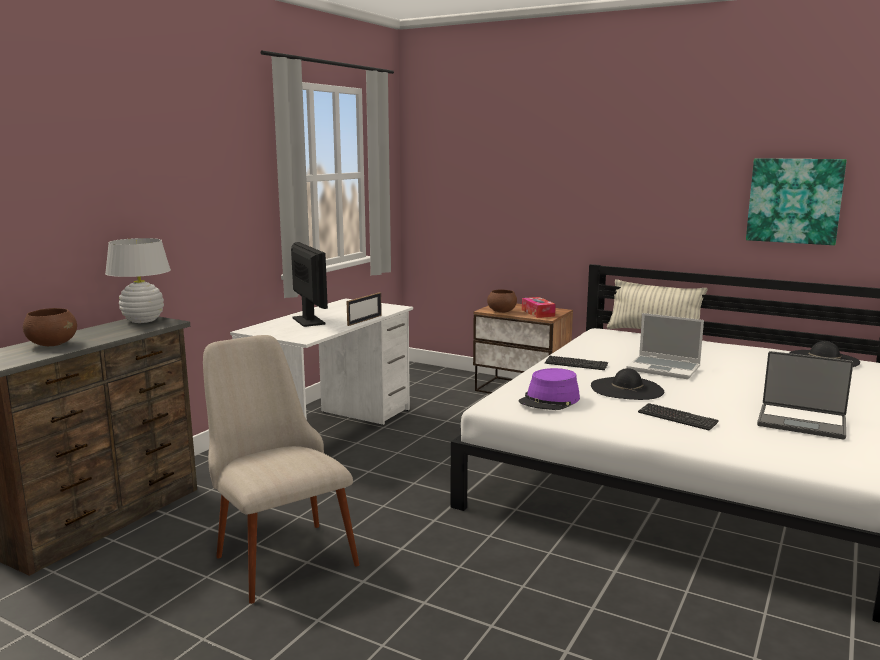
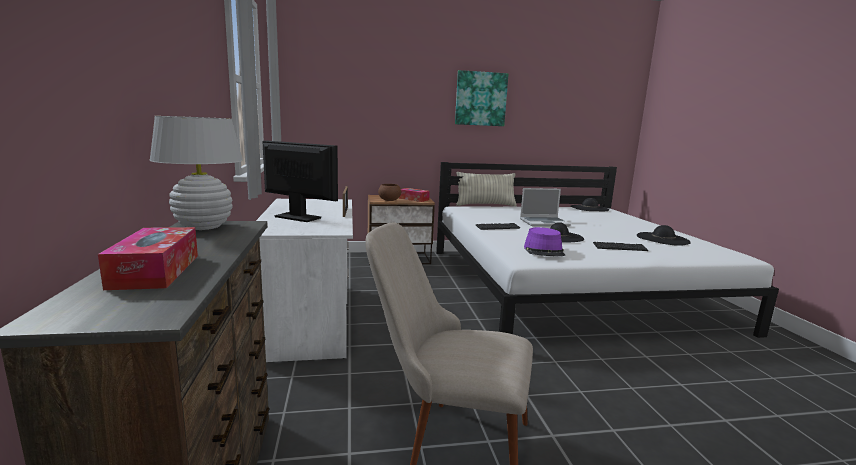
camera: 40 degrees left, 0 degrees up
(52, 344) = (156, 271): brown bowl -> tissue box
(794, 201) = (560, 117): picture -> picture (480, 99)
(801, 422) = (662, 239): laptop -> black hat

